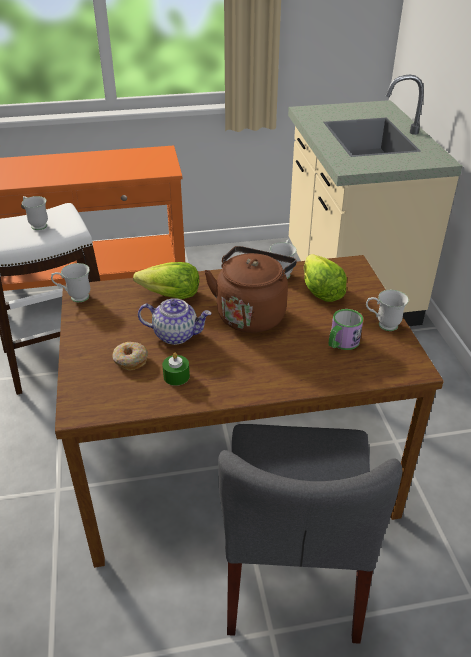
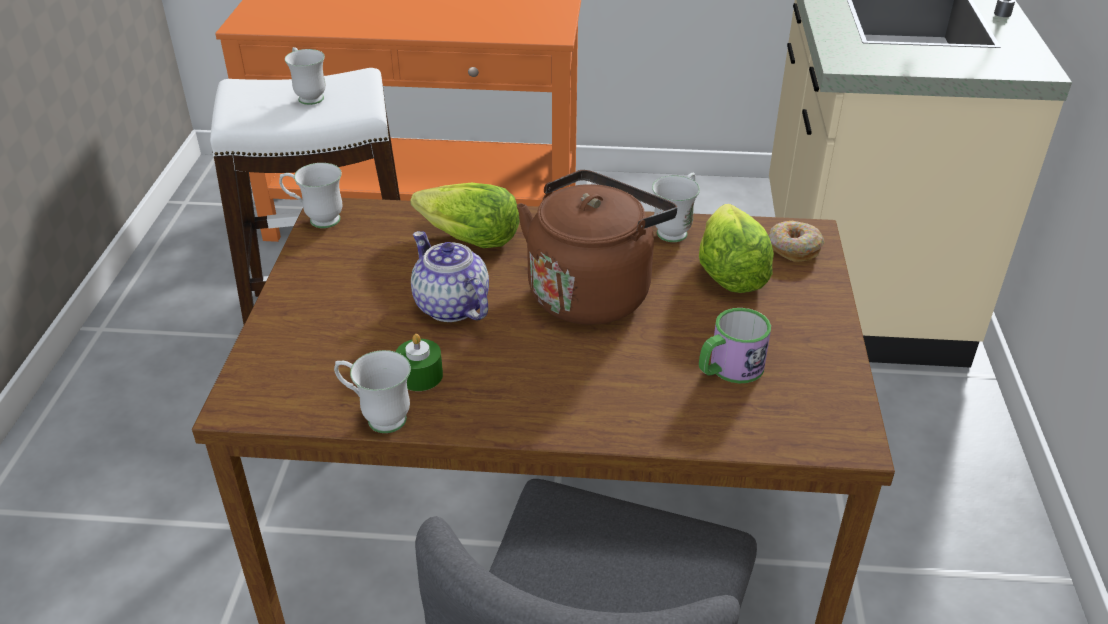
camera: 15 degrees right, 0 degrees up
(130, 360) = (358, 335): donut -> donut (793, 248)
(176, 335) = (450, 306): teapot -> teapot turned 150 degrees counterclockwise
(382, 325) = (818, 350): white mug -> white mug (377, 417)

